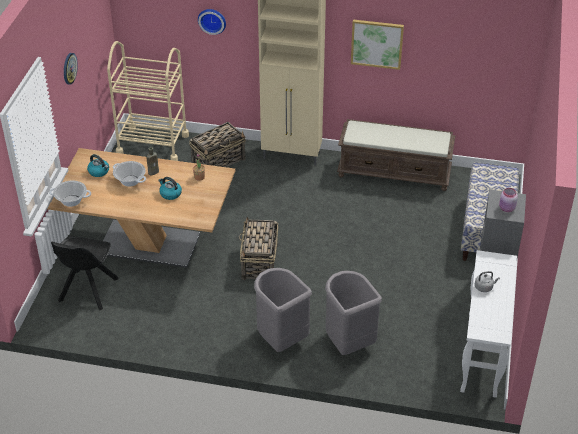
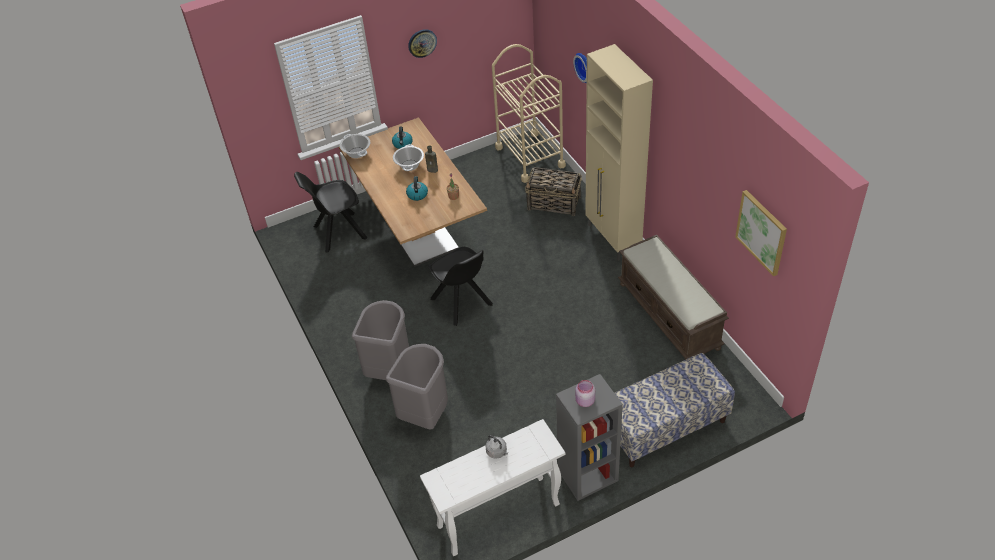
camera: 55 degrees right, 5 degrees up
(259, 262) = (462, 303): basket -> black chair
(377, 43) = (685, 173): picture -> picture (762, 232)

